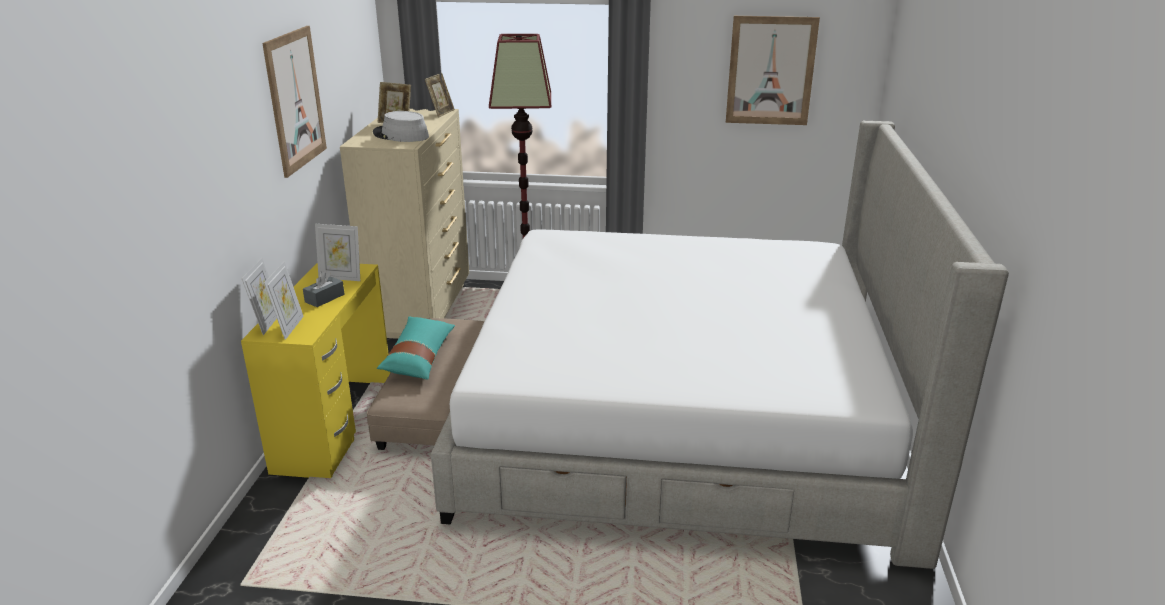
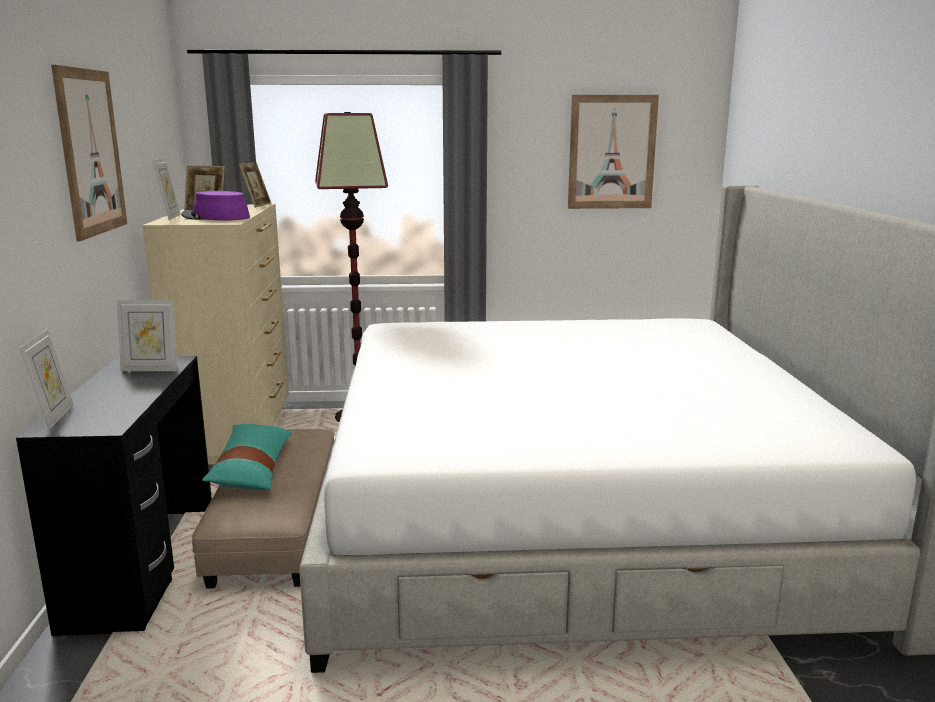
camera: 10 degrees left, 10 degrees down
(289, 327) = (86, 419): picture frame -> picture frame (170, 217)
(324, 298) = (132, 389): grey tissue box -> none
(334, 424) = (142, 564): yellow desk -> black desk
(400, 135) = (215, 217): grey hat -> purple hat

